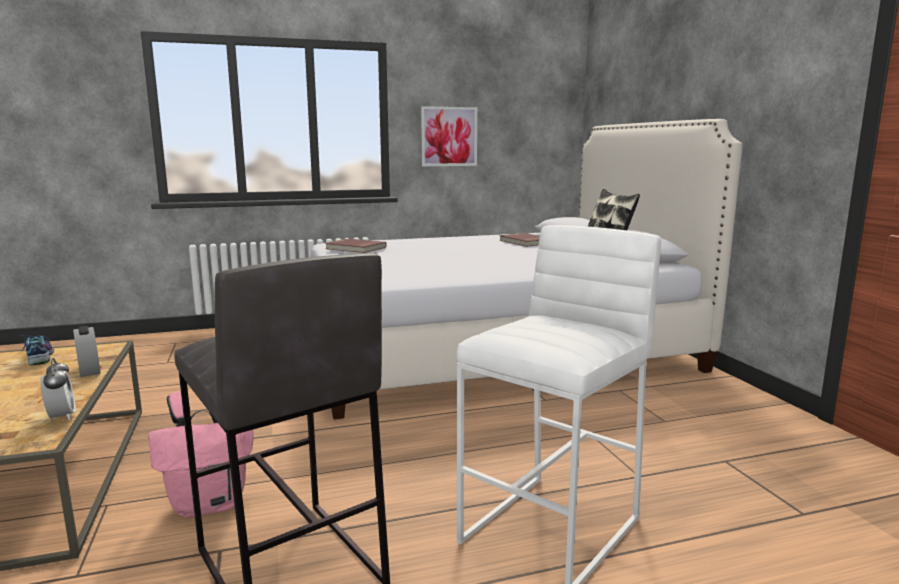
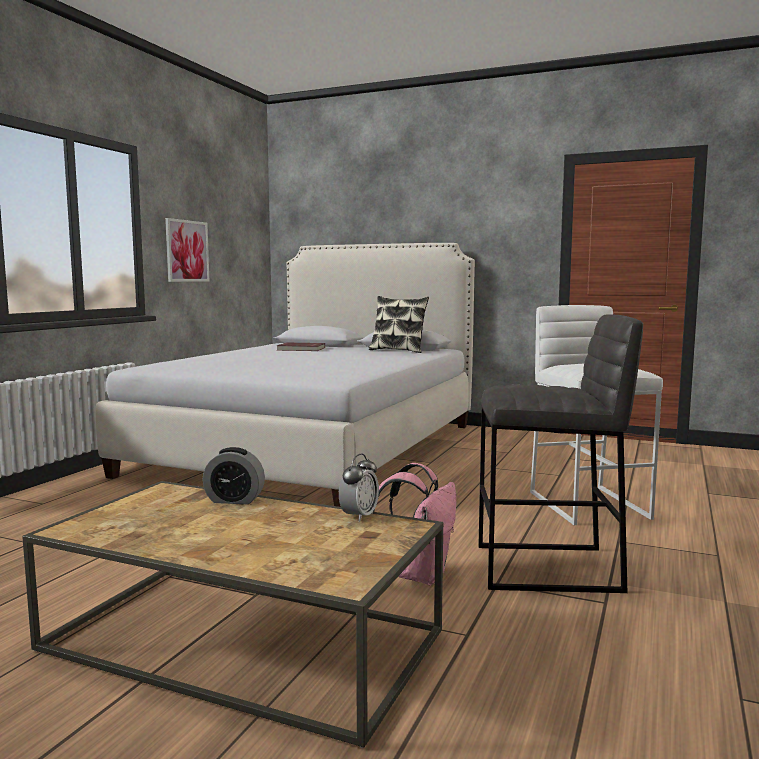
camera: 50 degrees left, 5 degrees down
(38, 357) = (125, 513): shoe -> none
(62, 417) = (359, 516): alarm clock -> alarm clock turned 105 degrees clockwise
(355, 248) = (200, 365): red book -> none

